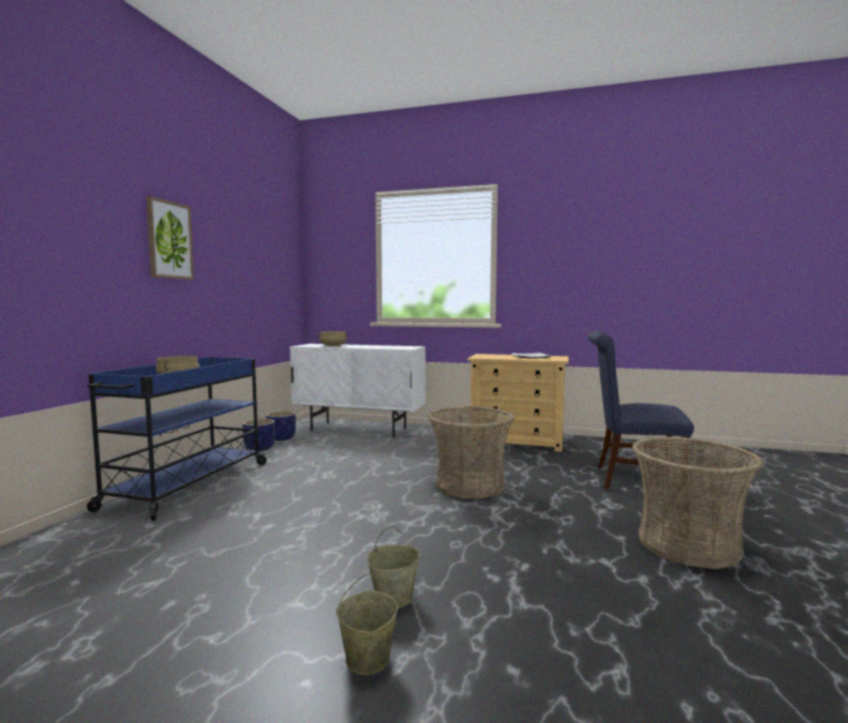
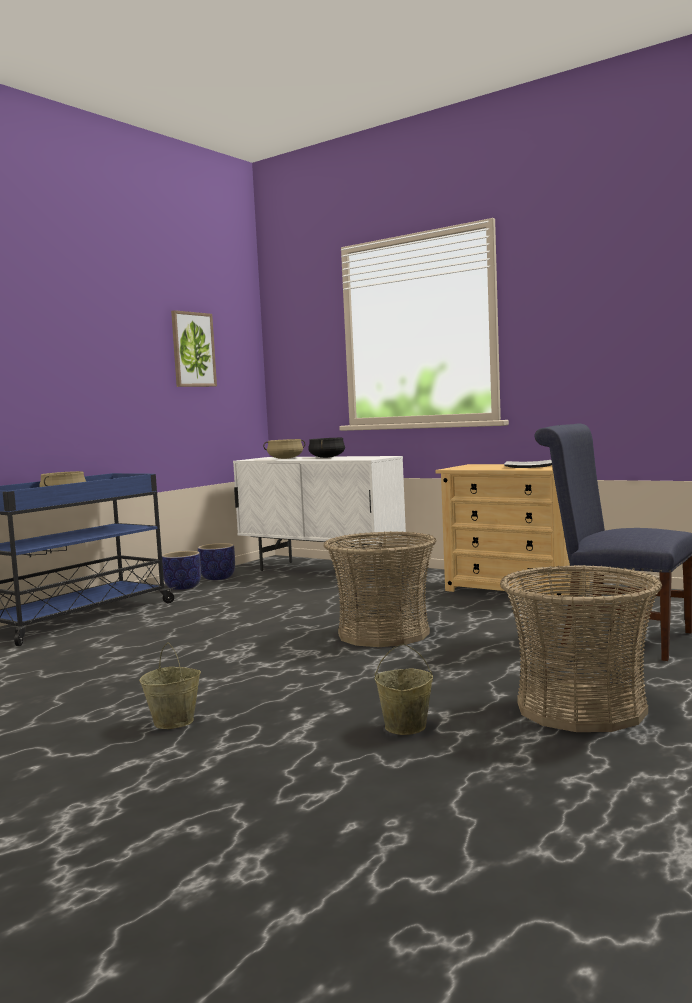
camera: 20 degrees right, 0 degrees up
(169, 240) = (61, 340): picture -> picture (193, 349)
(367, 346) = (326, 457): none -> black cooking pot
(367, 660) = (99, 759): beige bucket -> beige bucket (405, 727)

